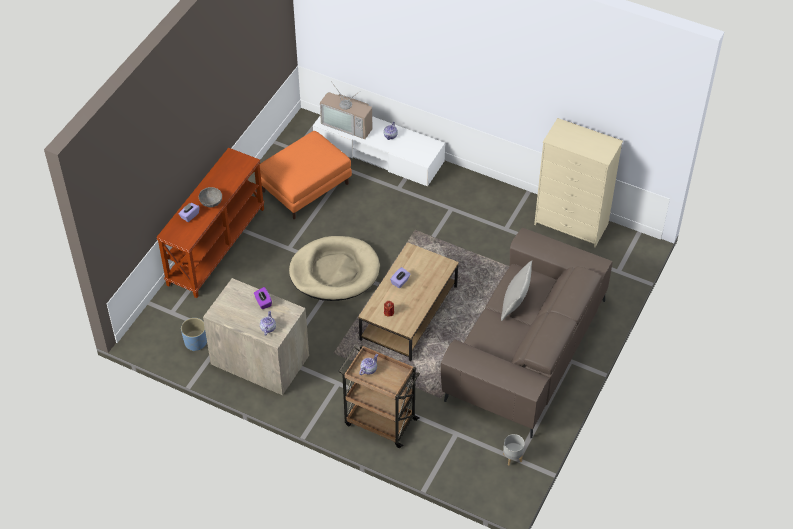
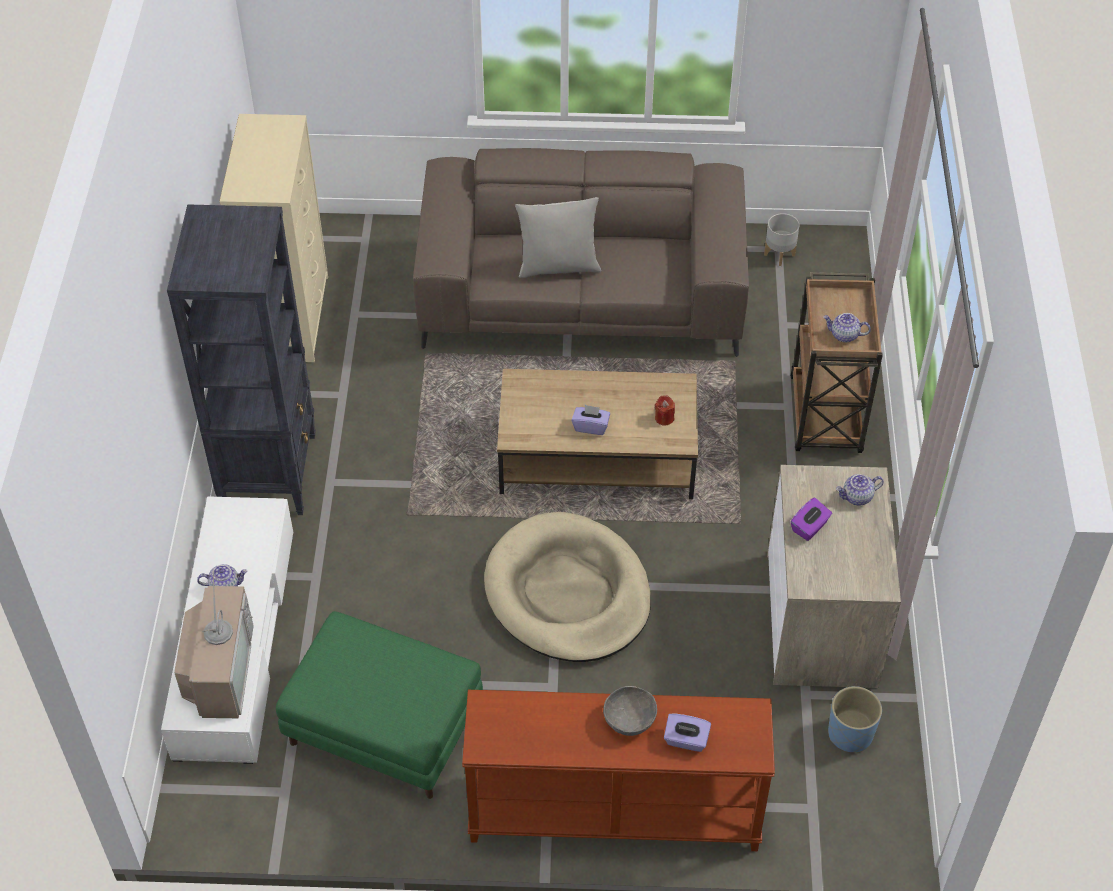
camera: 115 degrees left, 0 degrees up
(306, 187) = (382, 727): orange ottoman -> green ottoman
(469, 189) = (270, 472): none -> black bookcase

